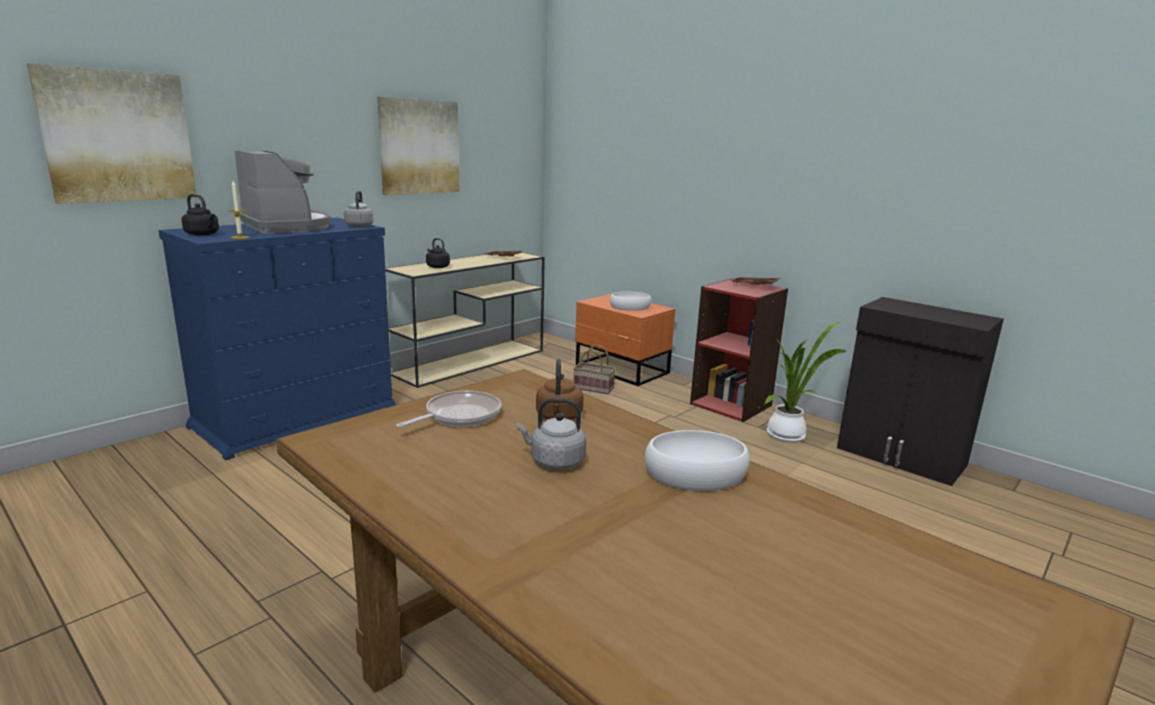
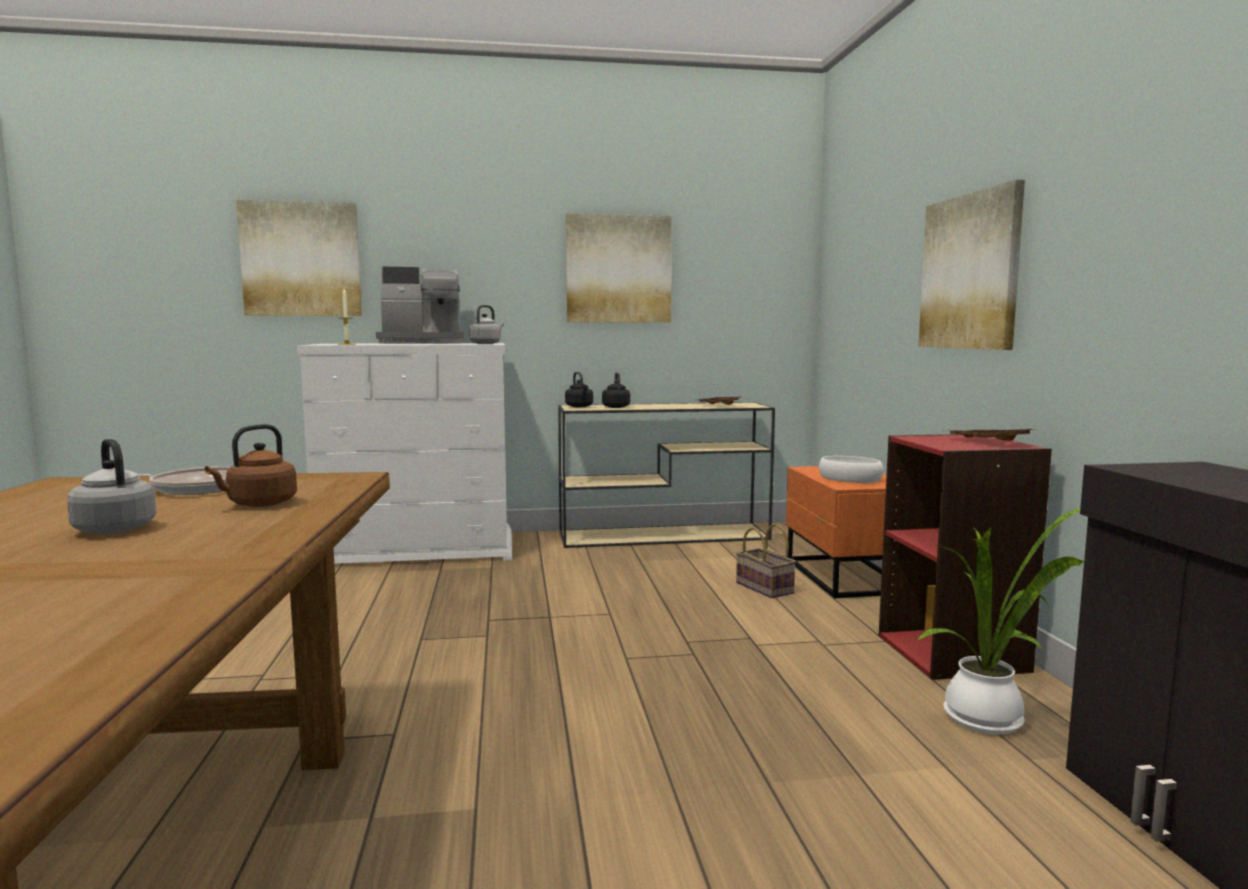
camera: 40 degrees right, 10 degrees down
(203, 234) = (333, 344): black kettle -> black kettle (579, 406)
(287, 227) = (422, 343): coffee machine -> coffee machine turned 75 degrees clockwise
(297, 416) = (418, 549): blue dresser -> white dresser
(695, 473) = (169, 569): white bowl -> none
(717, 178) = (970, 272): none -> picture

